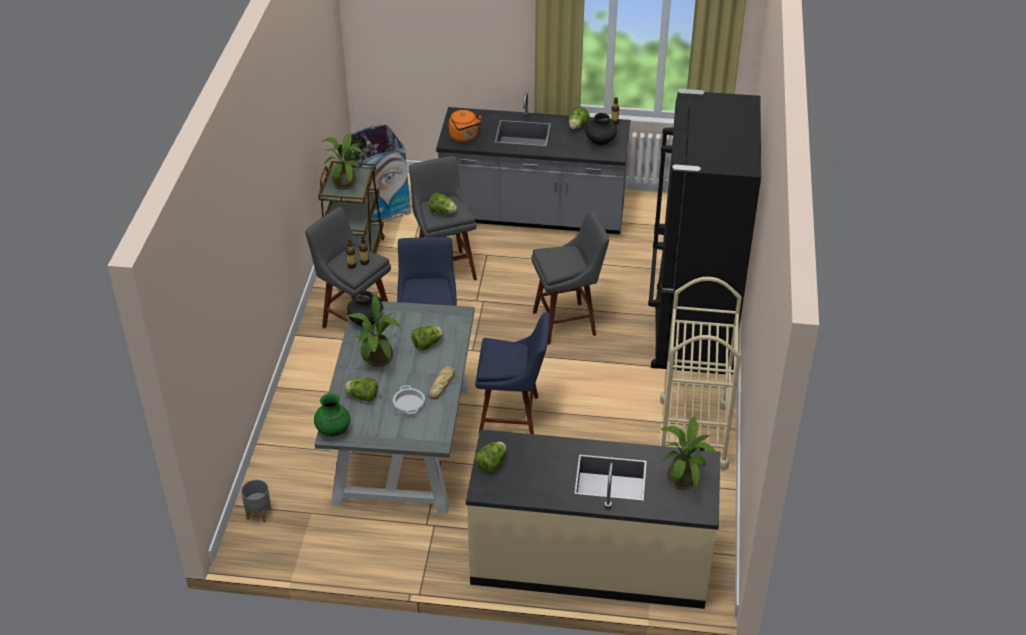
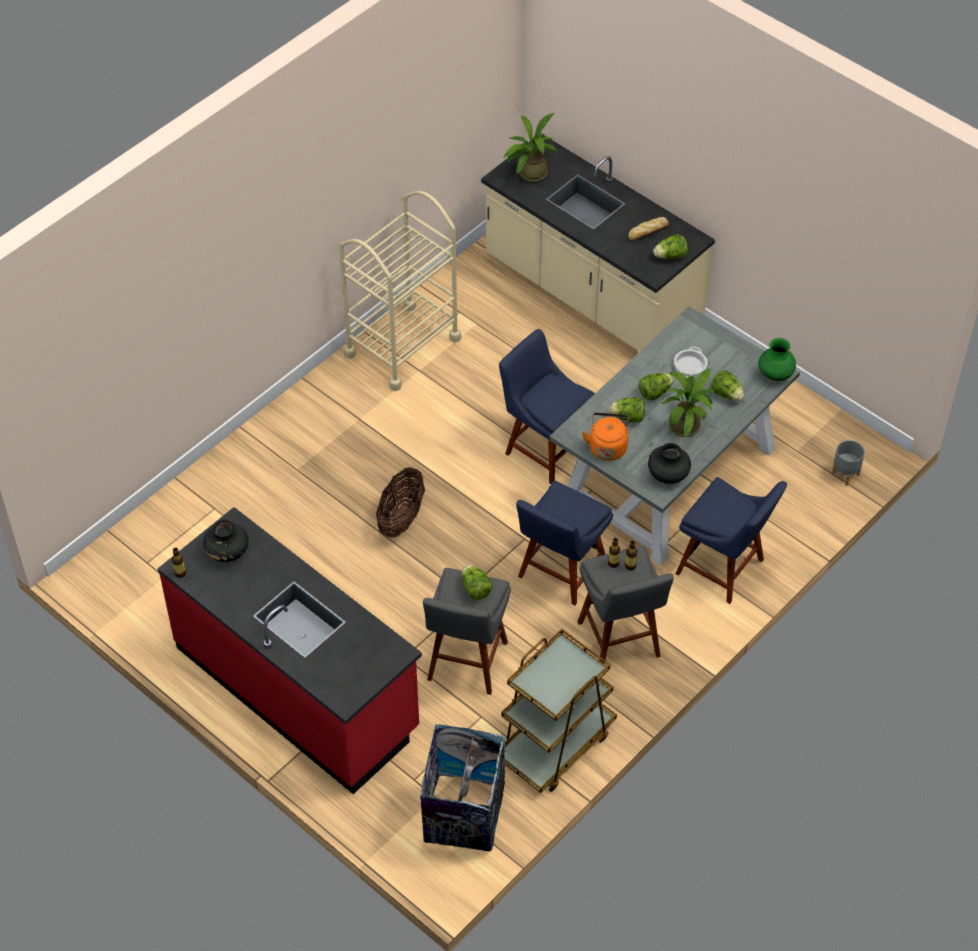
camera: 145 degrees left, 10 degrees up
(314, 398) = (723, 569): none -> blue chair
(346, 181) = (558, 680): potted plant -> none
(442, 384) = (646, 370): bread -> bread (647, 232)
(465, 137) = (372, 650): orange kettle -> orange kettle (607, 446)
(533, 214) = (298, 688): grey counter -> red counter
(568, 322) = (401, 518): grey stool -> basket
(577, 126) = (227, 592): lettuce -> lettuce (655, 392)
(690, 329) = (292, 444): black fridge -> none

